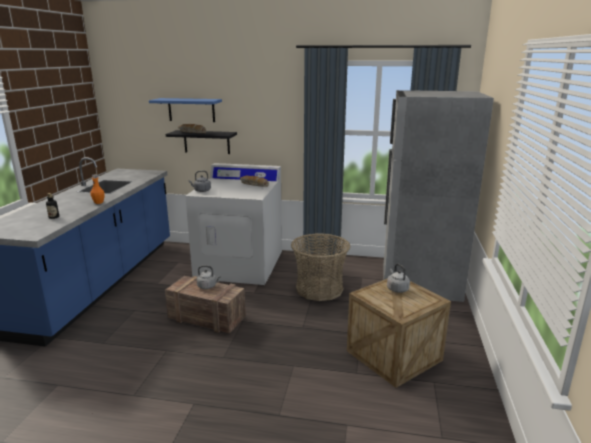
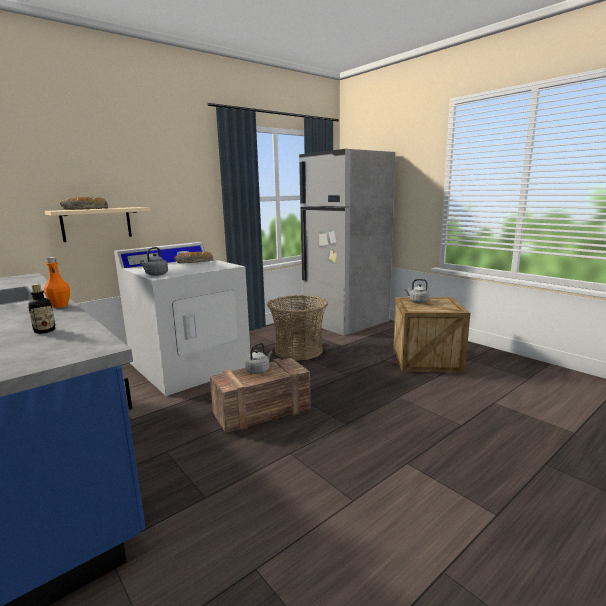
camera: 50 degrees left, 5 degrees down
(191, 110) = (69, 180): blue shelf -> none
(206, 142) = (96, 224): black shelf -> beige shelf

